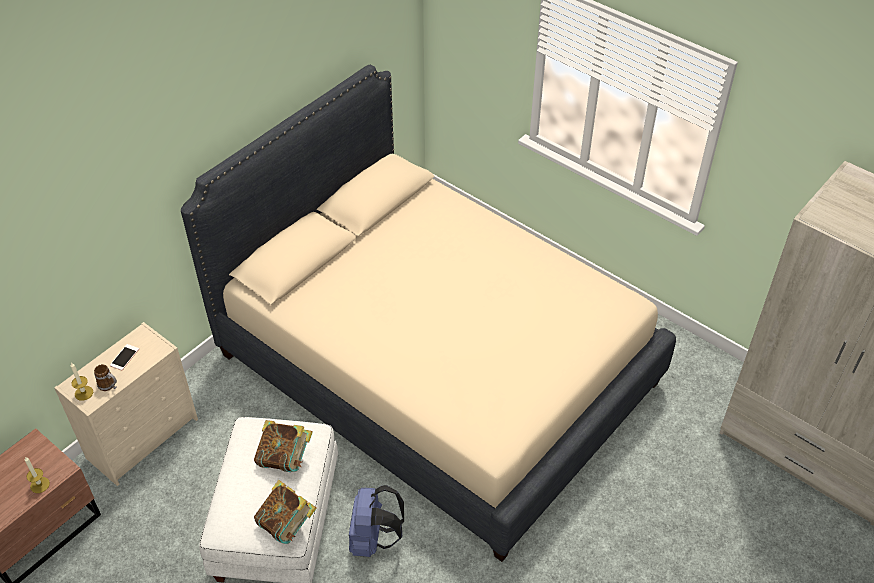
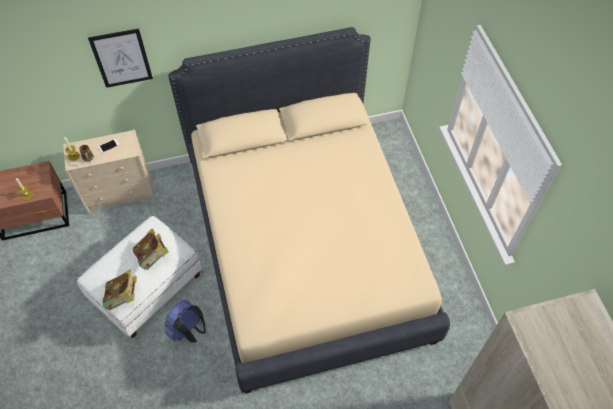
camera: 35 degrees right, 10 degrees up
(117, 210) = (121, 58): none -> picture

